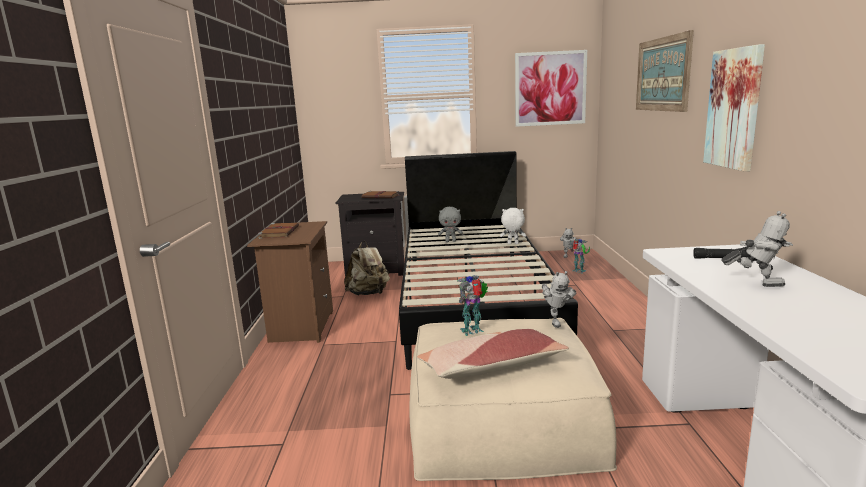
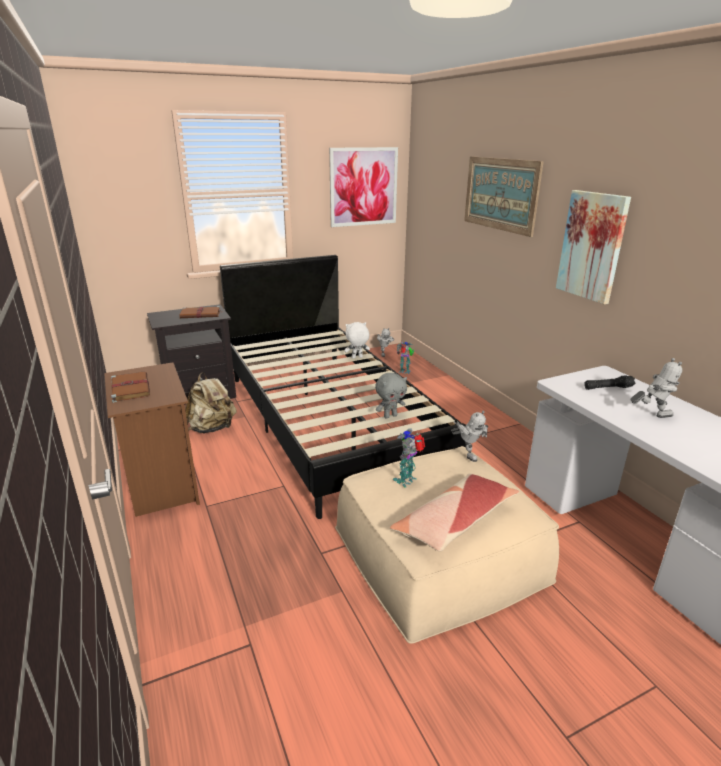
camera: 25 degrees left, 10 degrees up
(450, 241) = (292, 360): grey plush toy -> grey plush toy (390, 416)

